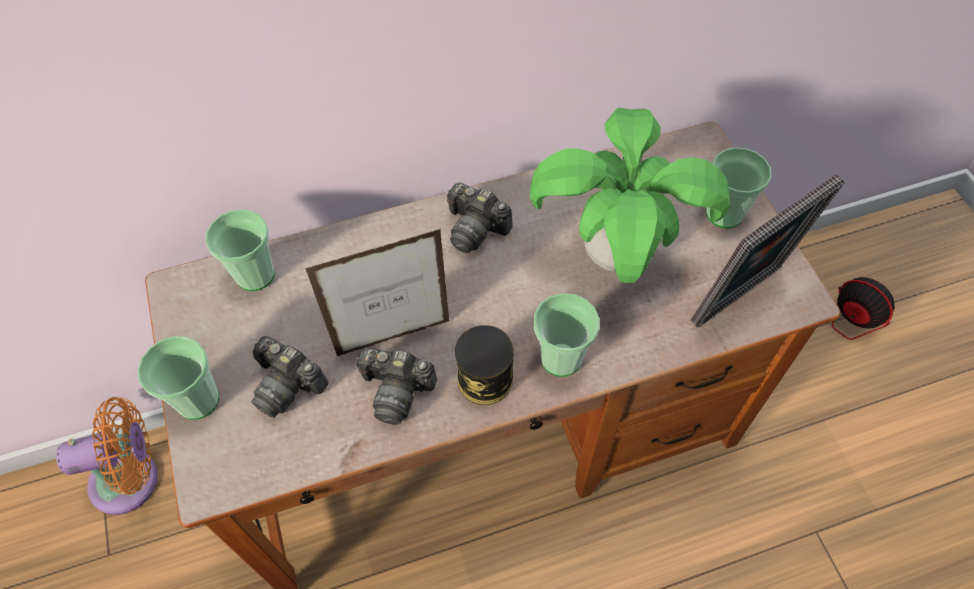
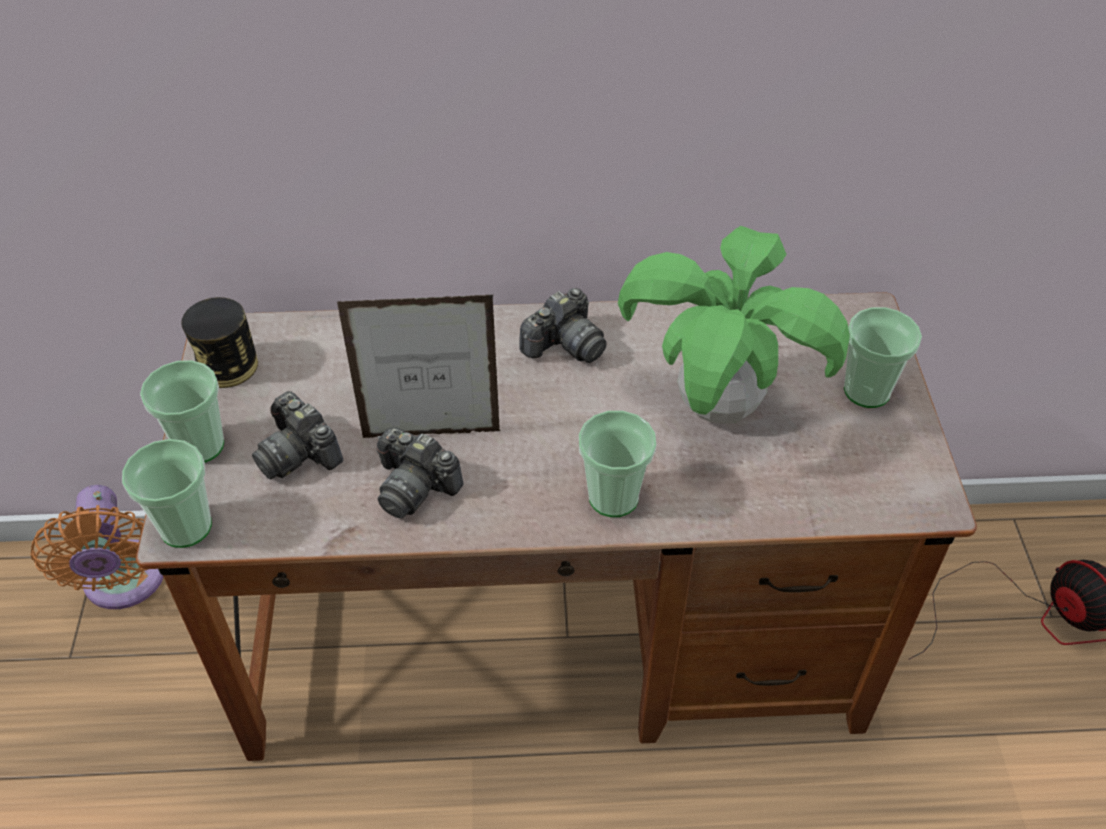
camera: 15 degrees right, 10 degrees down
(132, 479) = (124, 583): orange fan -> orange fan turned 75 degrees clockwise
(255, 275) = (306, 339): cup -> cup (186, 527)
(475, 228) = (564, 345): camera -> camera turned 90 degrees counterclockwise
(485, 379) = (518, 498): can -> can (227, 366)
(741, 299) = (854, 485): picture frame -> none

